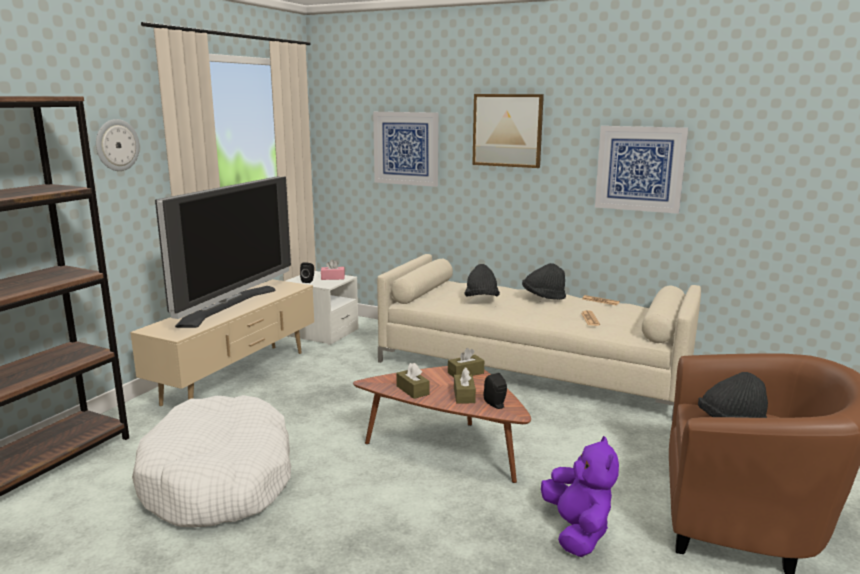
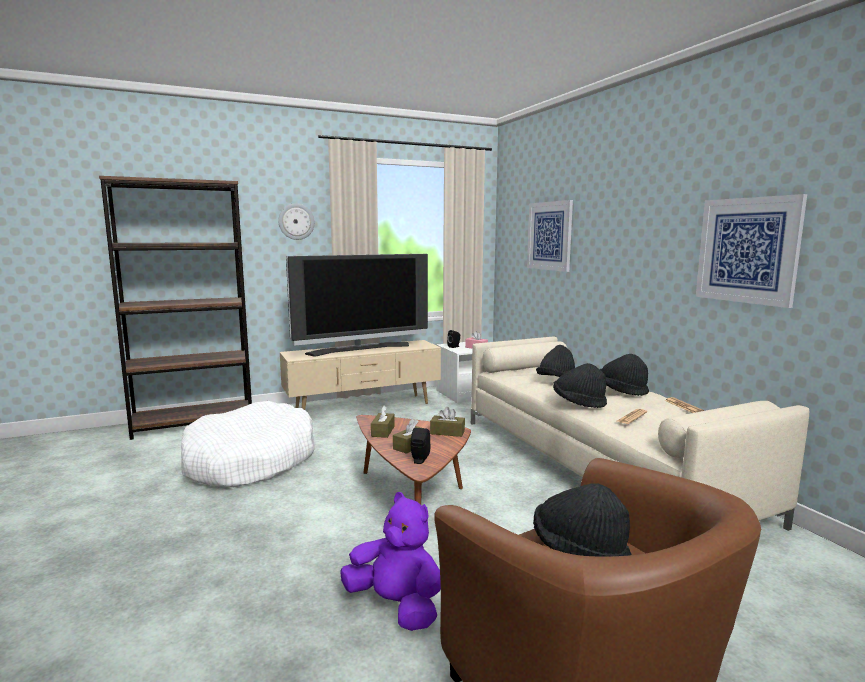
camera: 40 degrees right, 5 degrees down
(507, 130) = (623, 213): picture -> none
(537, 316) = (578, 403): none -> black hat
(577, 531) = (396, 605): purple plush toy -> purple plush toy turned 90 degrees counterclockwise

